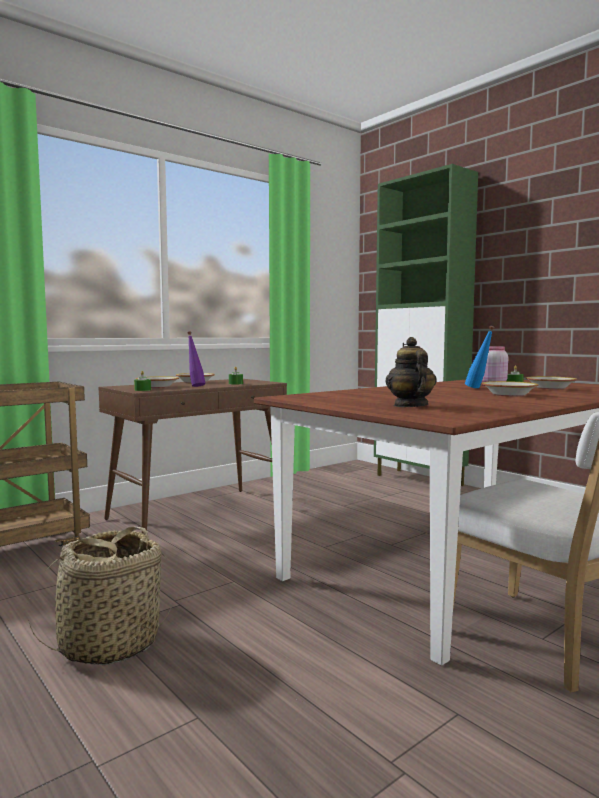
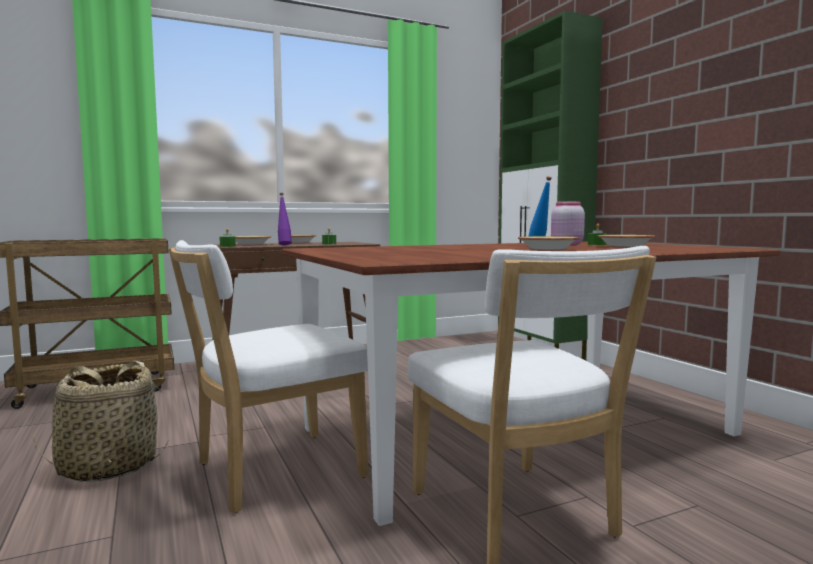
camera: 15 degrees right, 0 degrees up
(290, 627) = (271, 472): none -> white chair
(410, 406) = (395, 254): teapot -> none

